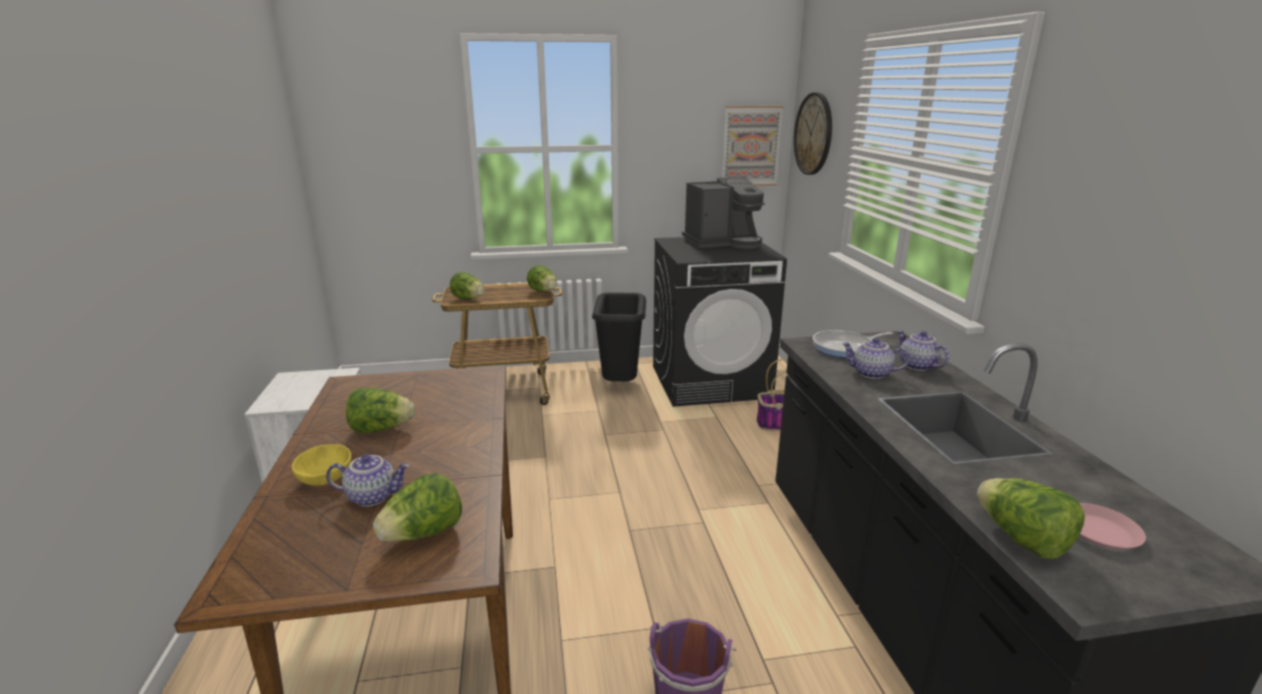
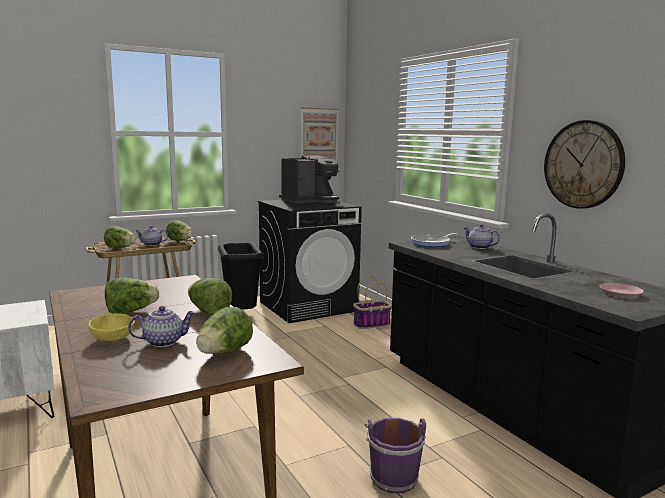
camera: 20 degrees left, 10 degrees down
(813, 134) = (364, 125): wall clock -> wall clock (583, 164)
(871, 374) = (457, 252): teapot -> teapot (151, 244)
(1021, 539) = (589, 299): lettuce -> lettuce (208, 311)

